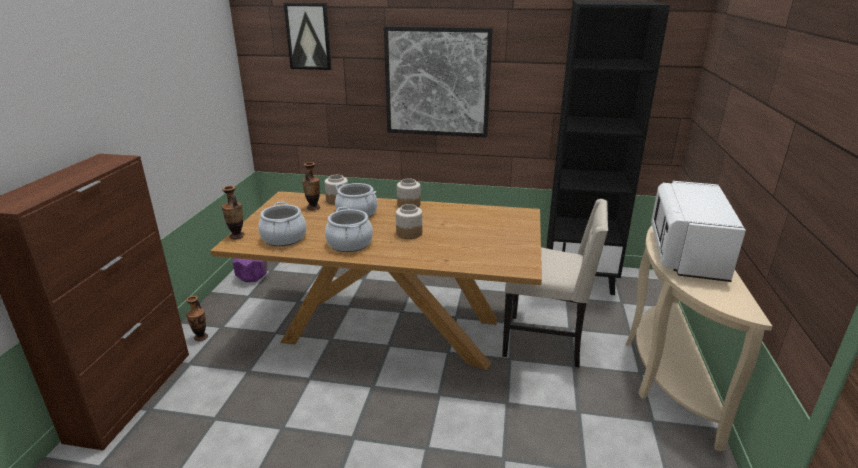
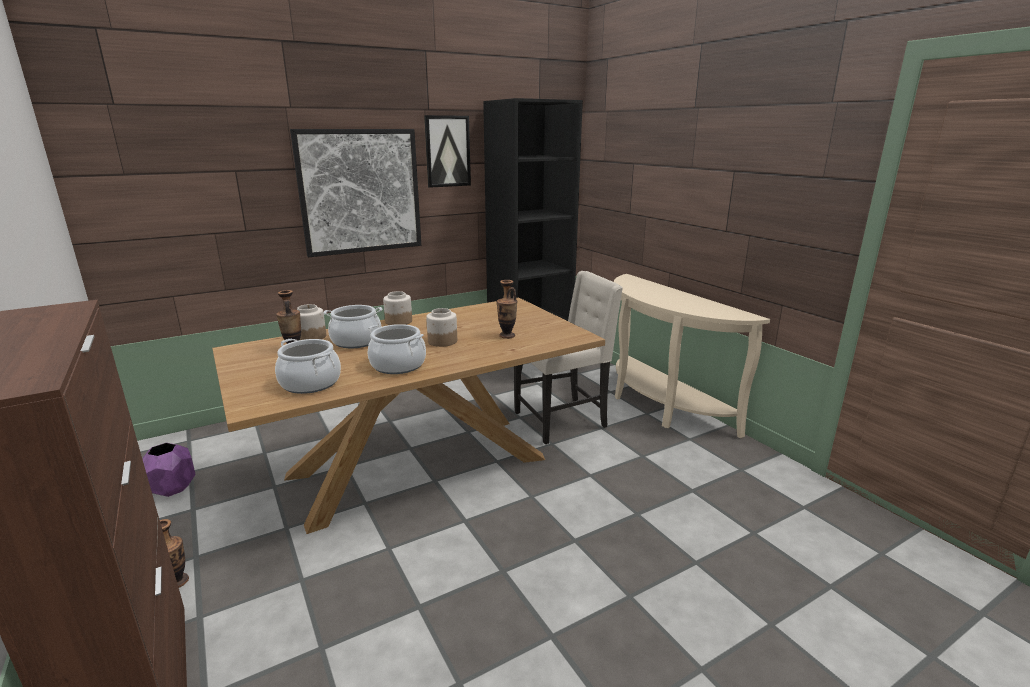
camera: 40 degrees left, 5 degrees down
(237, 236) = (240, 400): vase -> vase (507, 336)
(308, 36) = (181, 145): picture -> picture (447, 151)
(686, 254) = (665, 297): white microwave -> none

